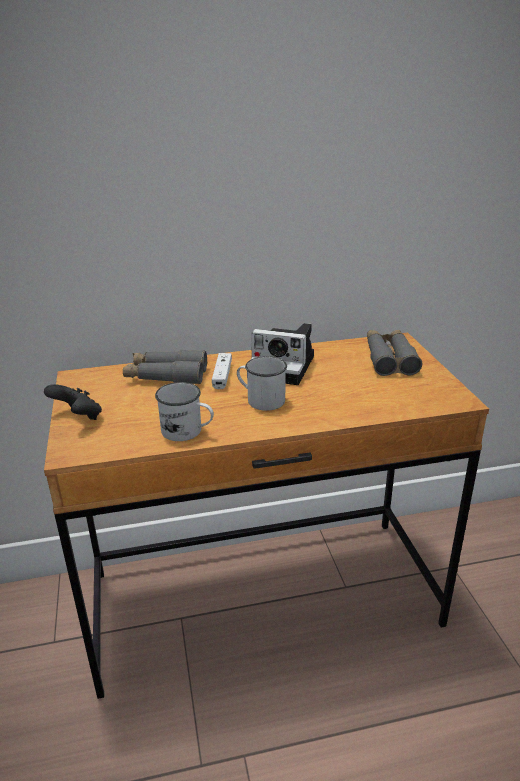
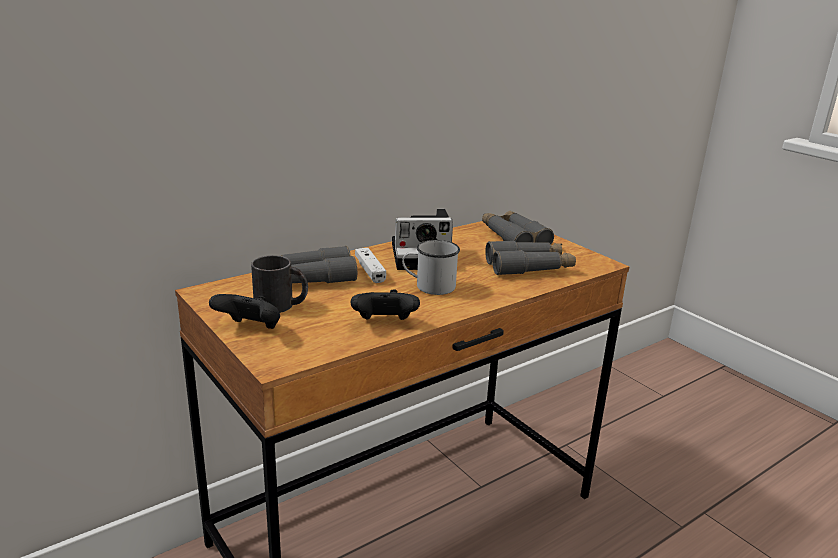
camera: 25 degrees left, 5 degrees down
(121, 399) = (281, 305): none -> black mug
(187, 432) = (384, 324): white mug -> black game controller
(376, 393) = (529, 267): none -> grey binoculars

